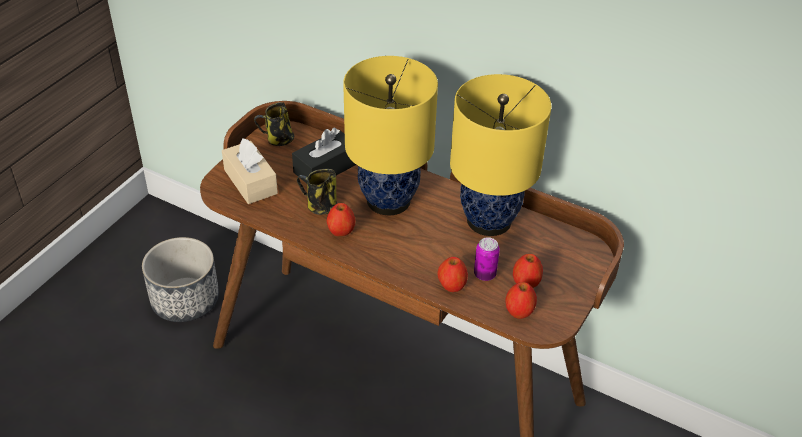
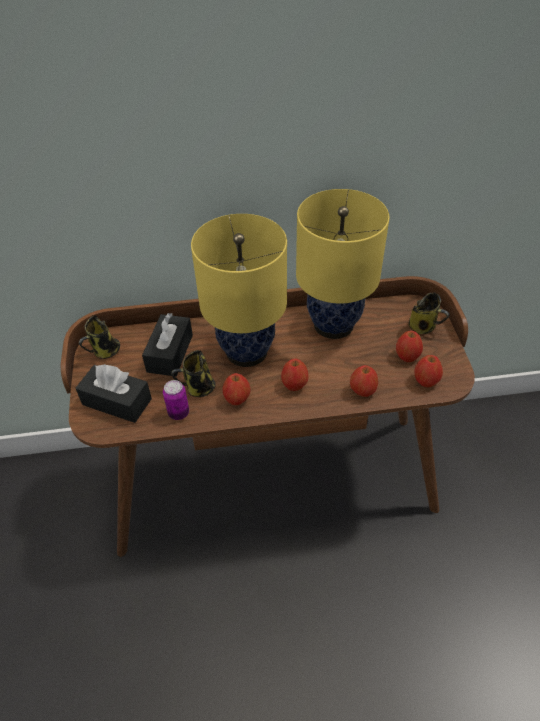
camera: 35 degrees left, 5 degrees up
(186, 300) = (61, 533): planter -> none
(250, 182) = (117, 401): beige tissue box -> black tissue box
(399, 248) = (294, 385): none -> apple
(484, 274) = (374, 367): can -> can (178, 413)
(573, 268) = (423, 327): none -> mug

